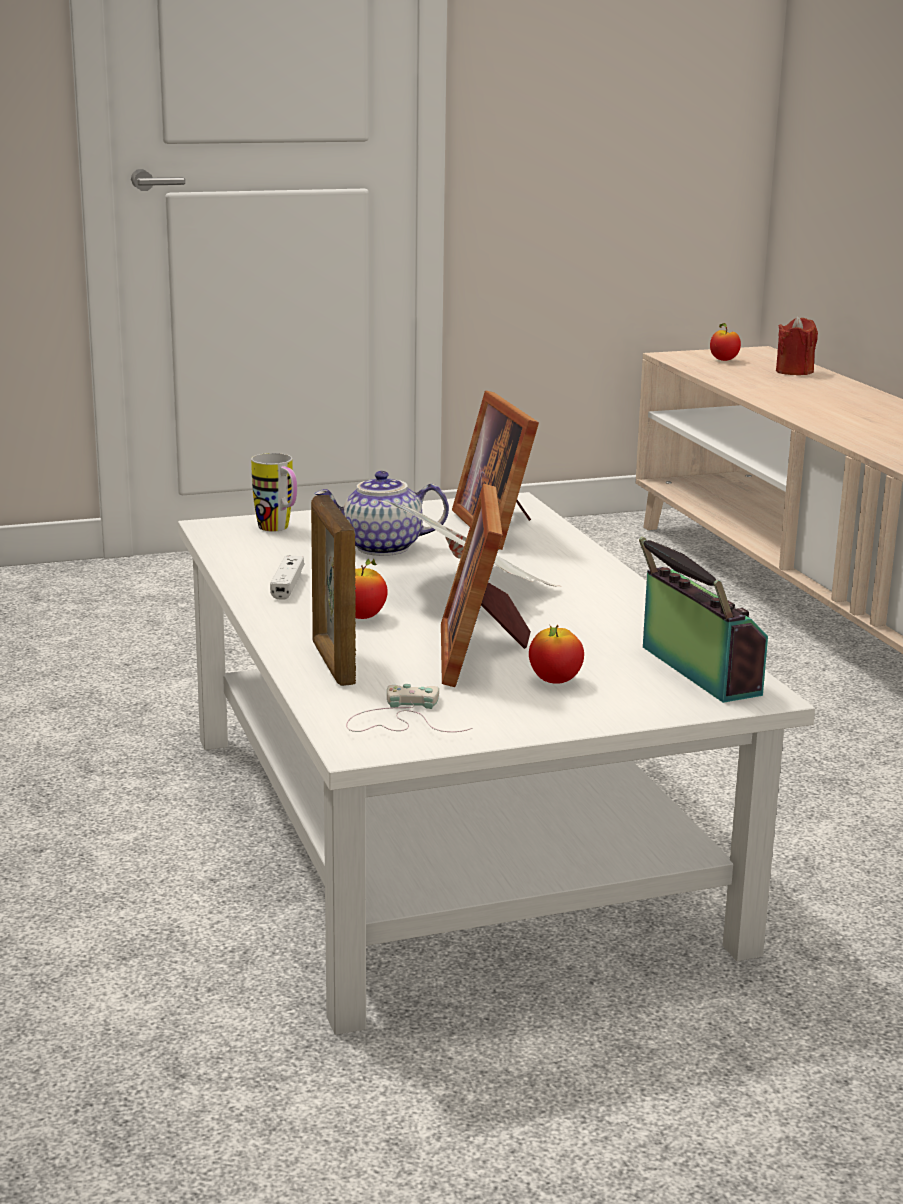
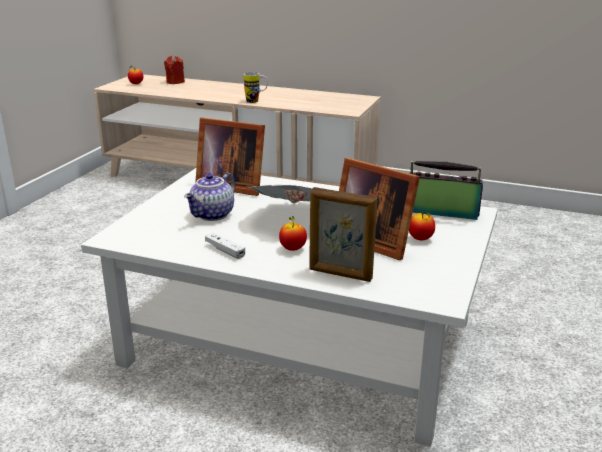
camera: 50 degrees left, 5 degrees up
(279, 529) = (144, 226): mug -> mug (256, 101)
(401, 719) = (424, 282): white game controller -> none

